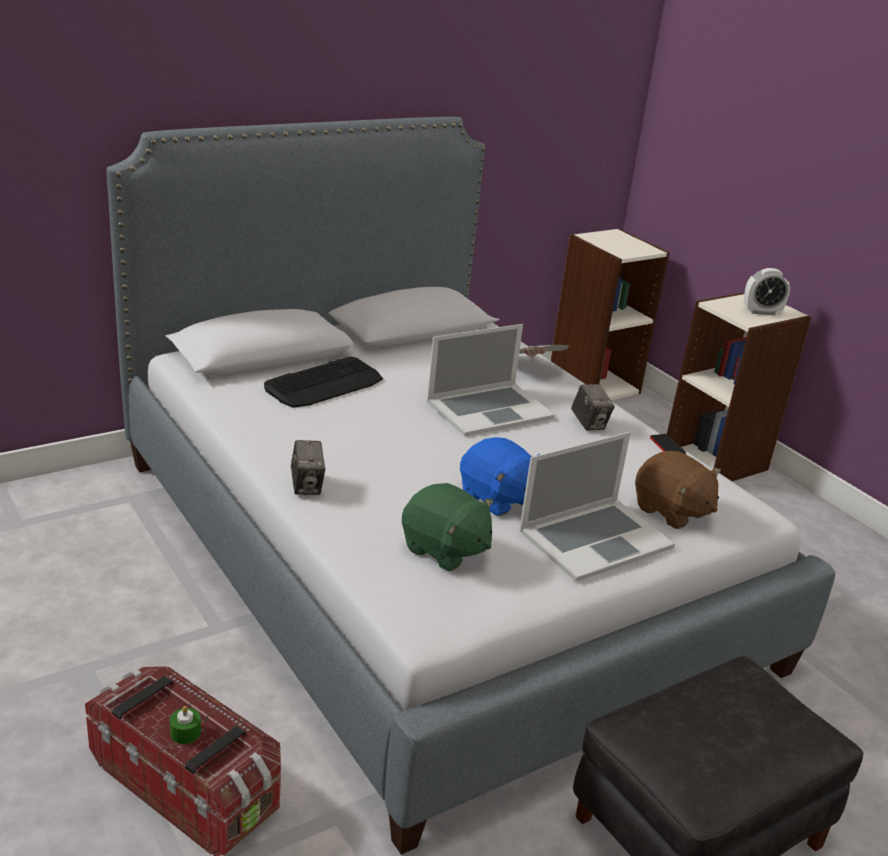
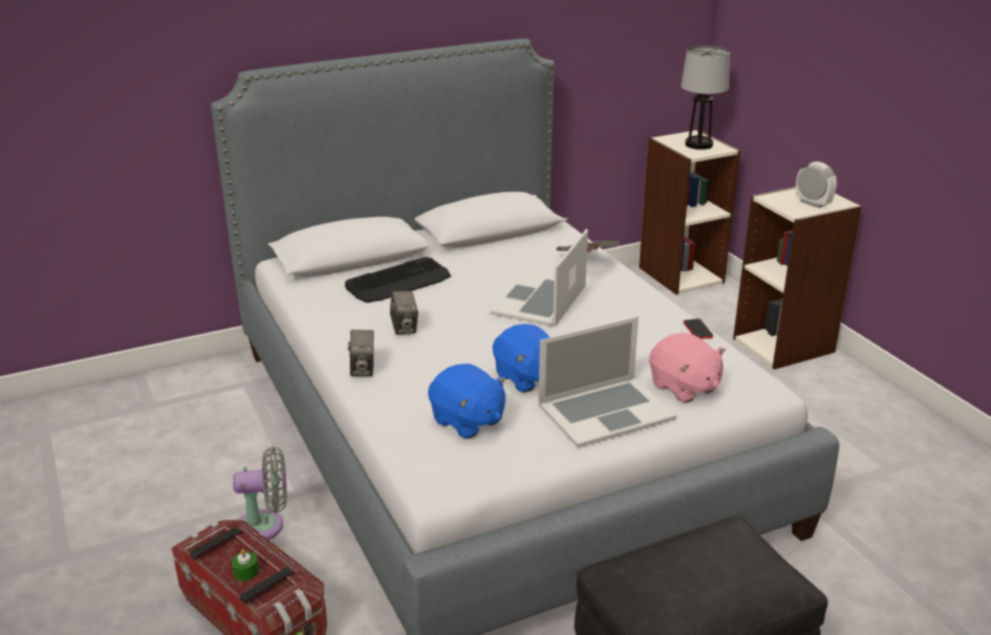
camera: 10 degrees right, 0 degrees up
(181, 670) = (265, 526): none -> grey fan
(444, 550) = (467, 421): green plush toy -> blue plush toy
(489, 409) = (540, 300): laptop -> laptop turned 135 degrees clockwise
(589, 424) = (629, 311): camera -> camera (404, 328)
(625, 244) = (699, 144): none -> table lamp
(671, 511) = (684, 387): brown plush toy -> pink plush toy
(761, 312) = (812, 203): alarm clock -> alarm clock turned 135 degrees counterclockwise

